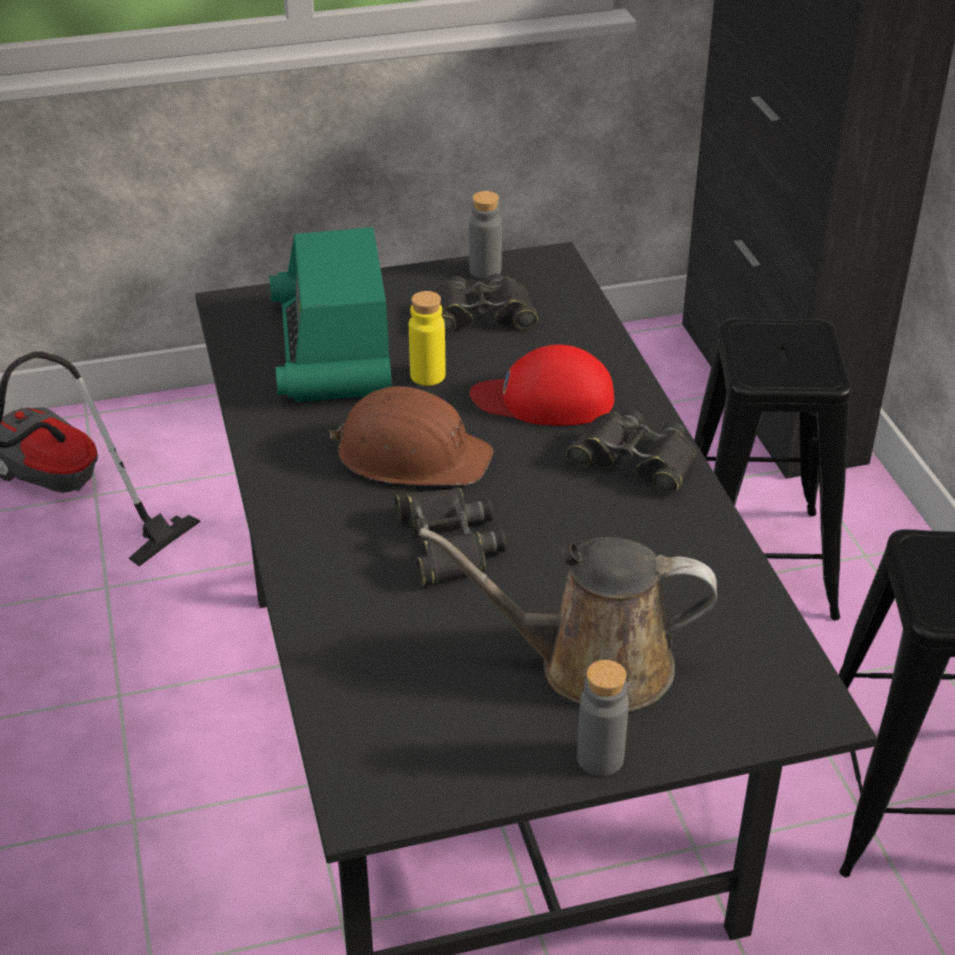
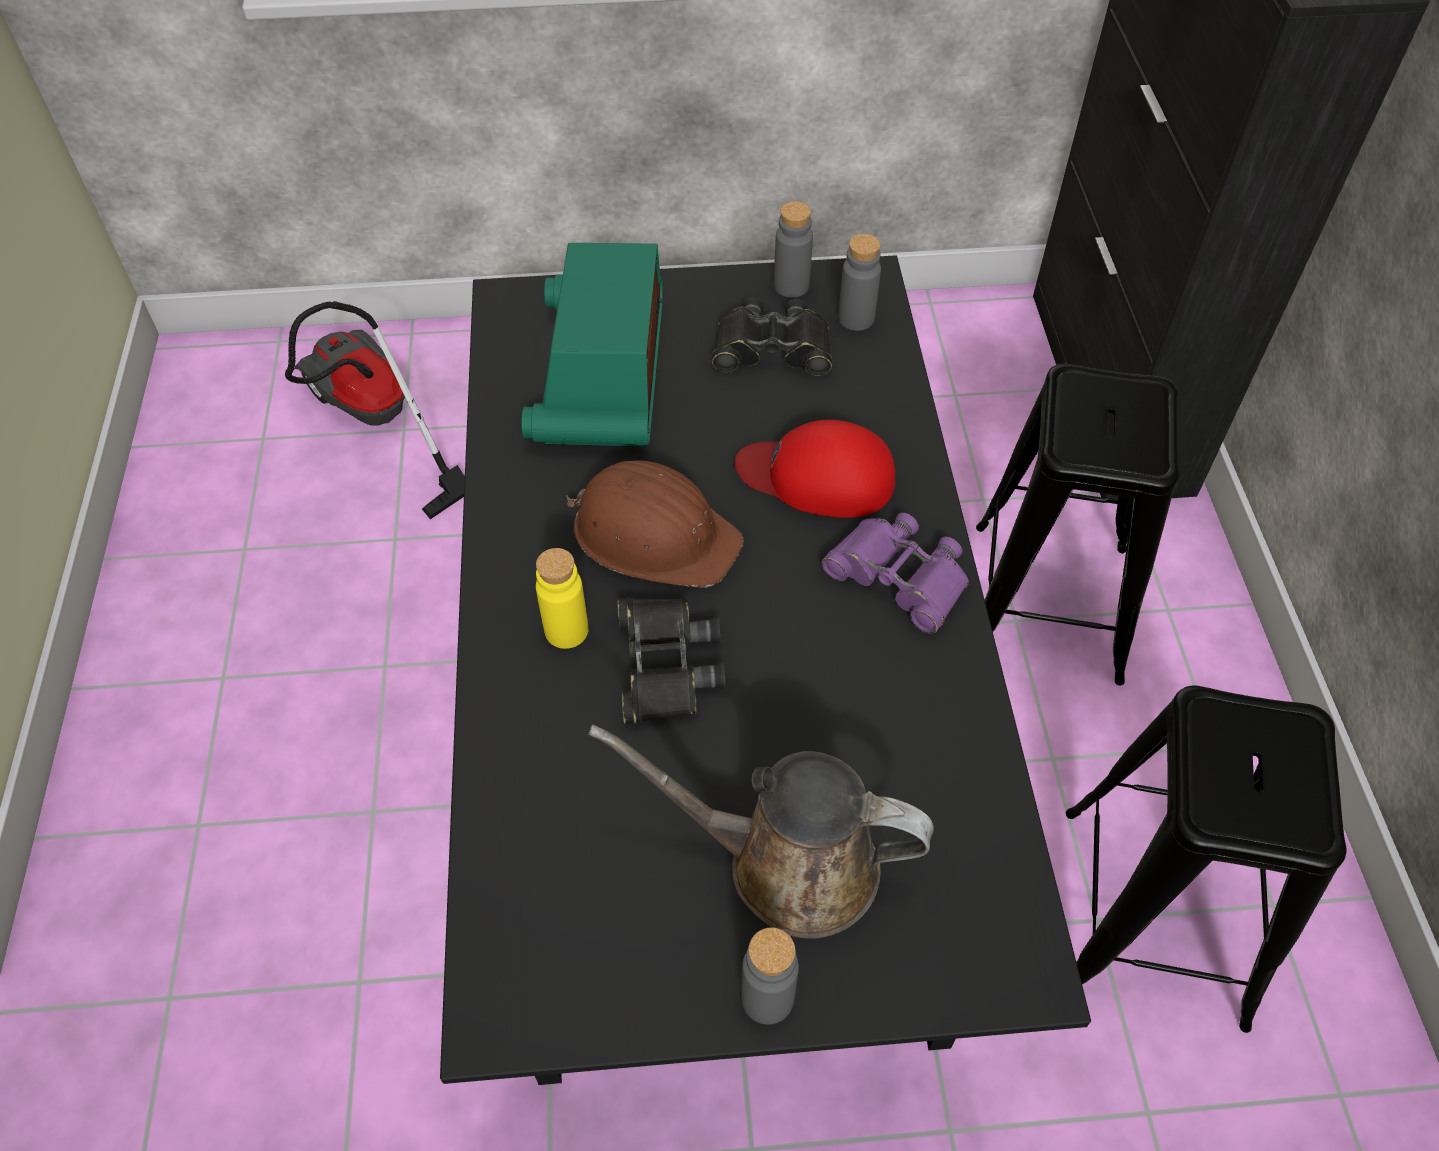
camera: 10 degrees right, 15 degrees up
(427, 375) = (696, 425): yellow bottle -> yellow bottle (566, 630)
(548, 288) = (856, 318): none -> grey bottle
(634, 460) = (899, 577): black binoculars -> purple binoculars

